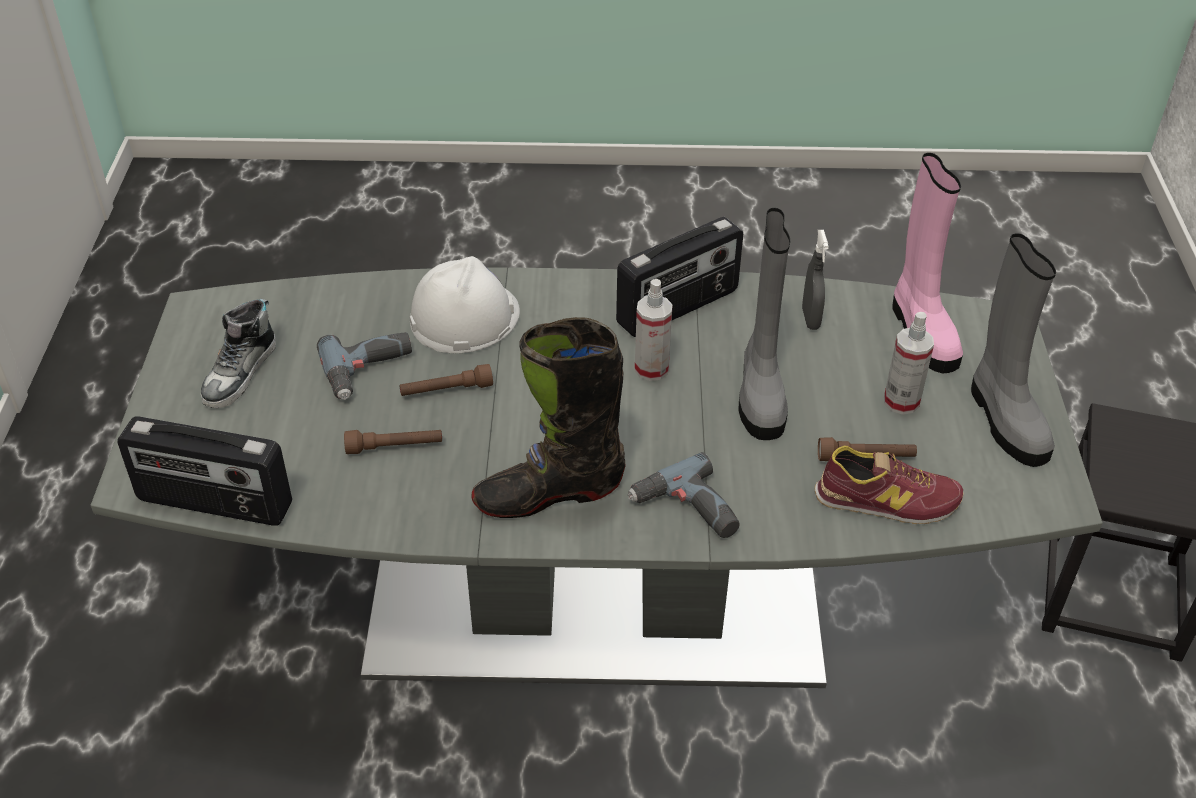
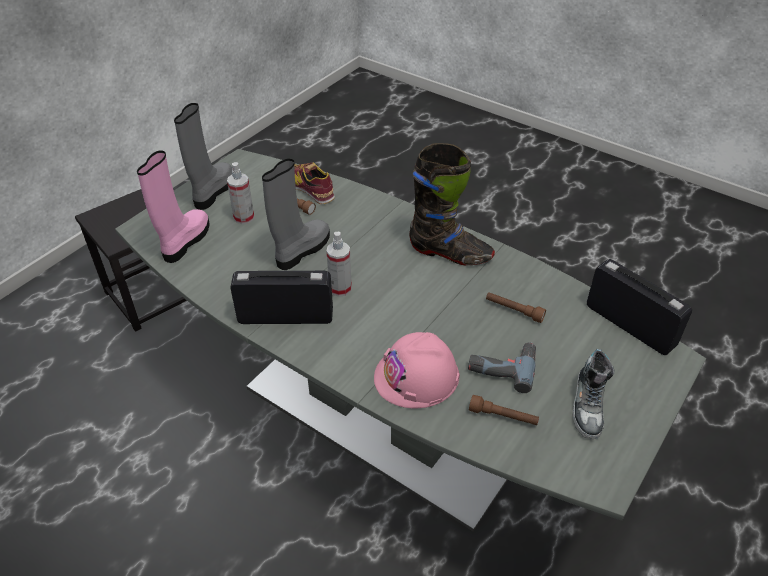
camera: 145 degrees left, 0 degrees up
(241, 373) = (588, 405): shoe -> shoe turned 135 degrees clockwise
(446, 390) = (463, 330): brown flashlight -> brown flashlight (503, 416)
(464, 316) = (417, 376): white hard hat -> pink hard hat
(686, 511) = (394, 219): power drill -> none
(810, 319) = (226, 274): grey spray bottle -> none

